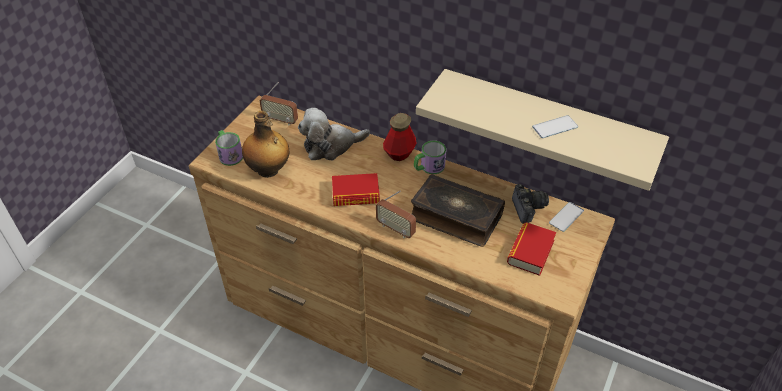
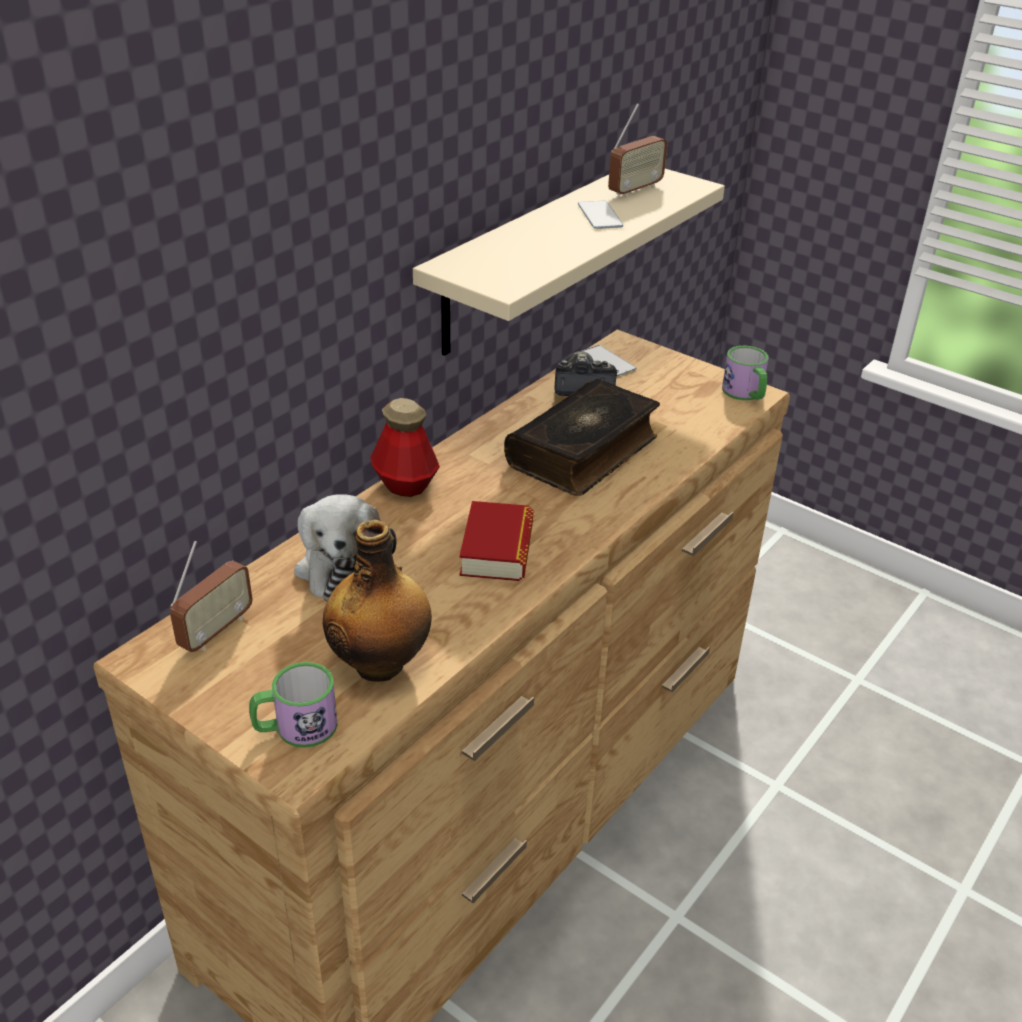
camera: 80 degrees left, 10 degrees down
(396, 229) = (597, 515): radio -> radio (634, 190)
(428, 167) = (456, 459): mug -> mug (746, 394)
(530, 252) = (670, 401): book -> none

